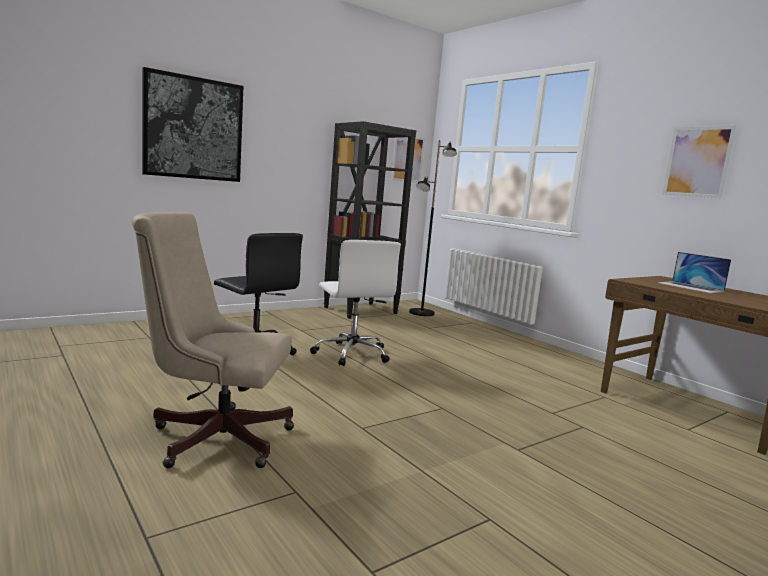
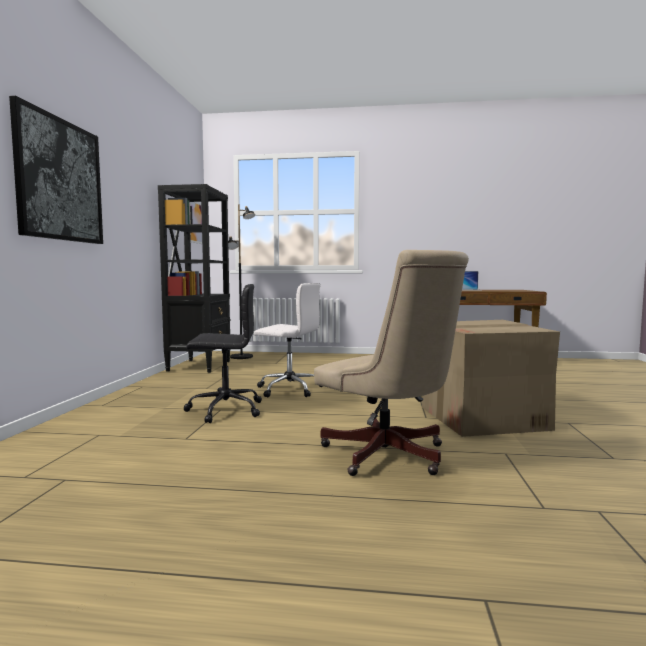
camera: 45 degrees left, 5 degrees down
(213, 436) = (390, 457): beige office chair -> beige office chair turned 90 degrees counterclockwise
(414, 458) = (484, 418): none -> cardboard box
(697, 162) = (438, 217): picture -> none

